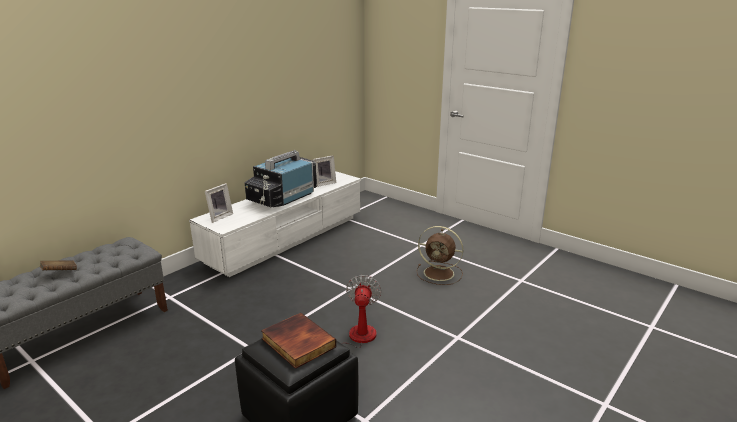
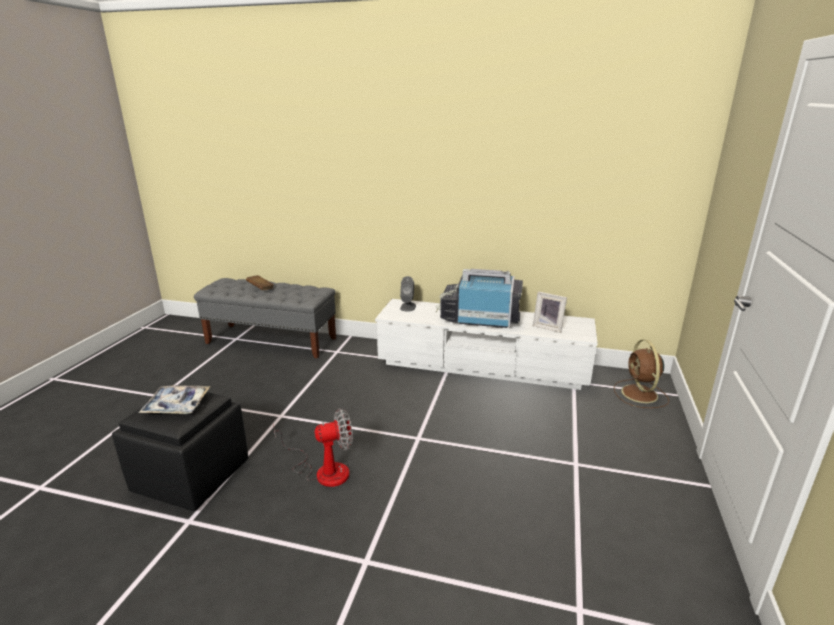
camera: 65 degrees right, 0 degrees up
(219, 217) = (408, 307): picture frame -> grey speaker
(297, 343) = (177, 405): book -> tray
(440, 273) = (514, 503): brown fan -> brown fan (640, 394)

